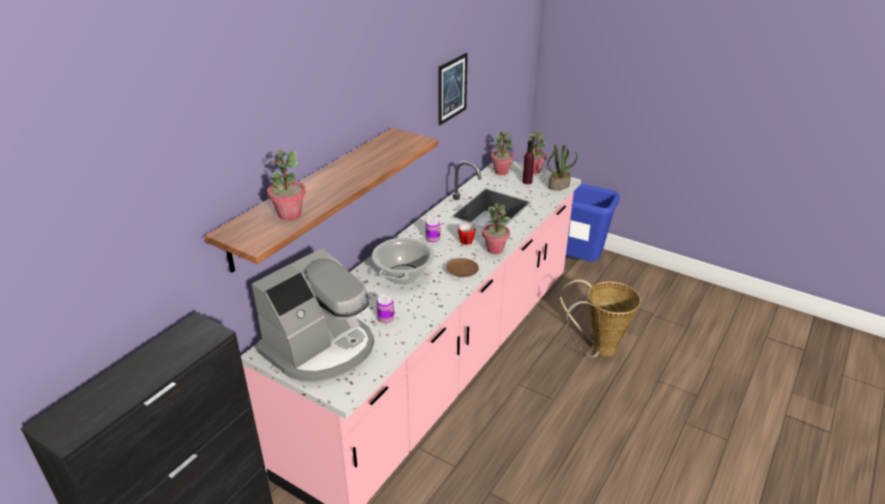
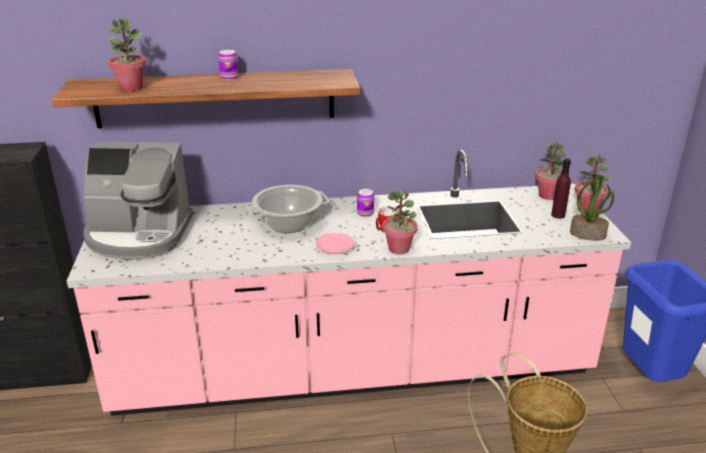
camera: 50 degrees right, 5 degrees down
(386, 318) = (212, 243): can -> can (229, 77)
(452, 88) = (476, 59): picture -> none
(462, 271) = (335, 247): brown plate -> pink plate

